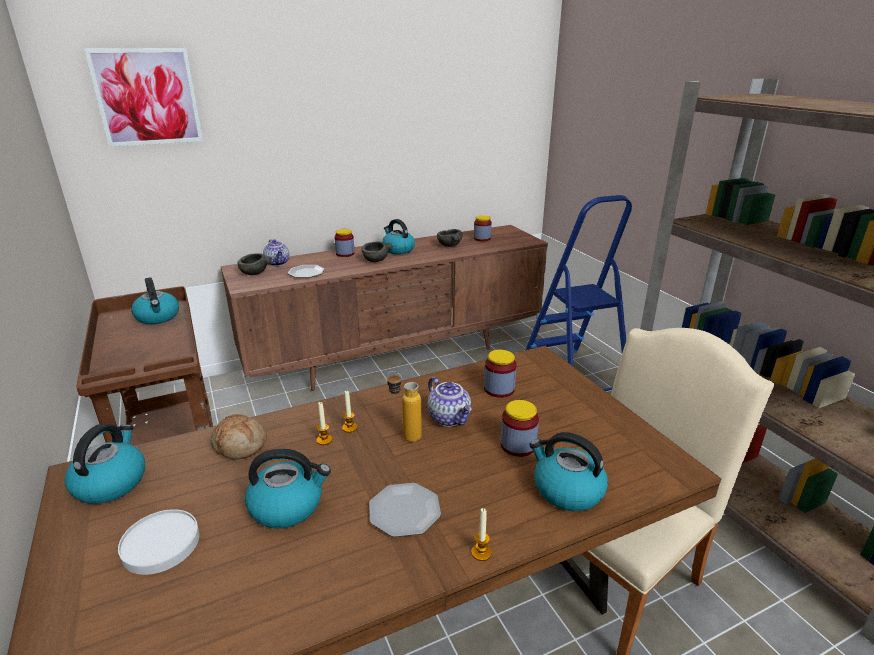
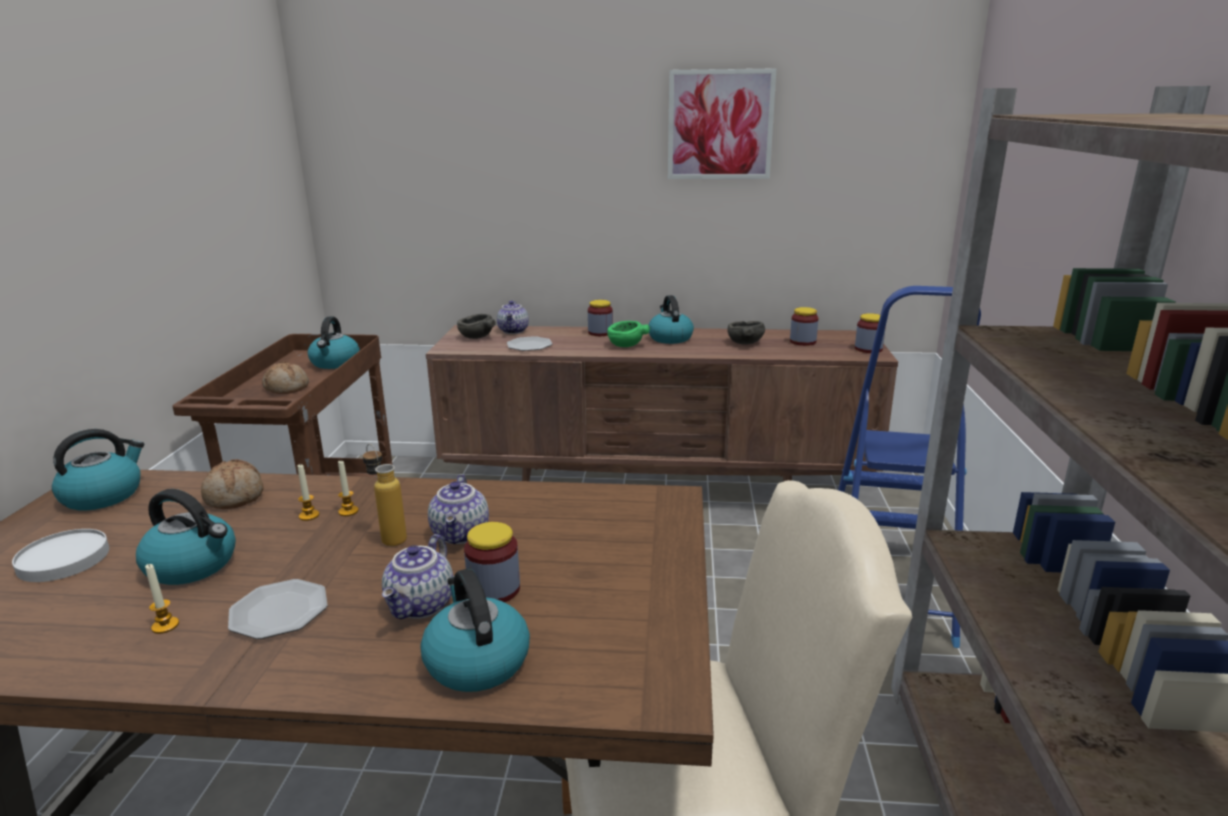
camera: 30 degrees right, 5 degrees down
(144, 347) = (287, 387): none -> bread
(147, 97) = (397, 123): picture -> picture (720, 125)
(375, 260) = (625, 345): grey bowl -> green bowl
(481, 553) = (288, 685): candle -> candle (165, 626)
(490, 471) = (422, 606): none -> teapot
(499, 389) = (564, 520): jar -> jar (868, 349)

